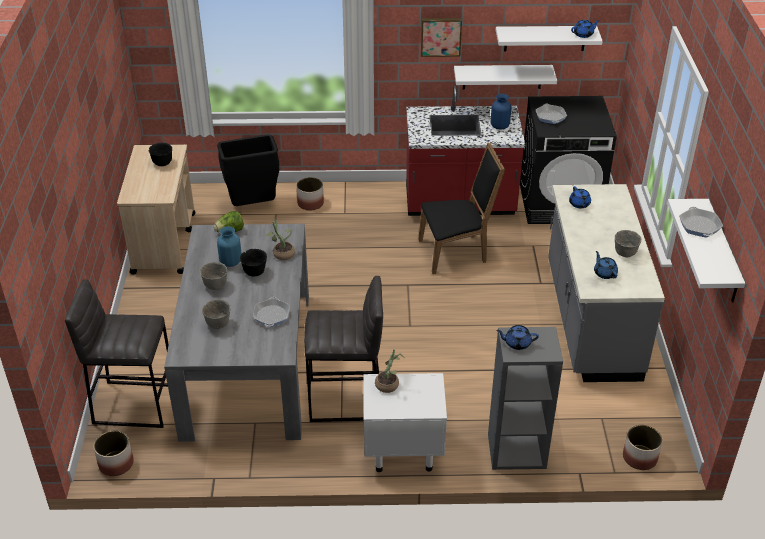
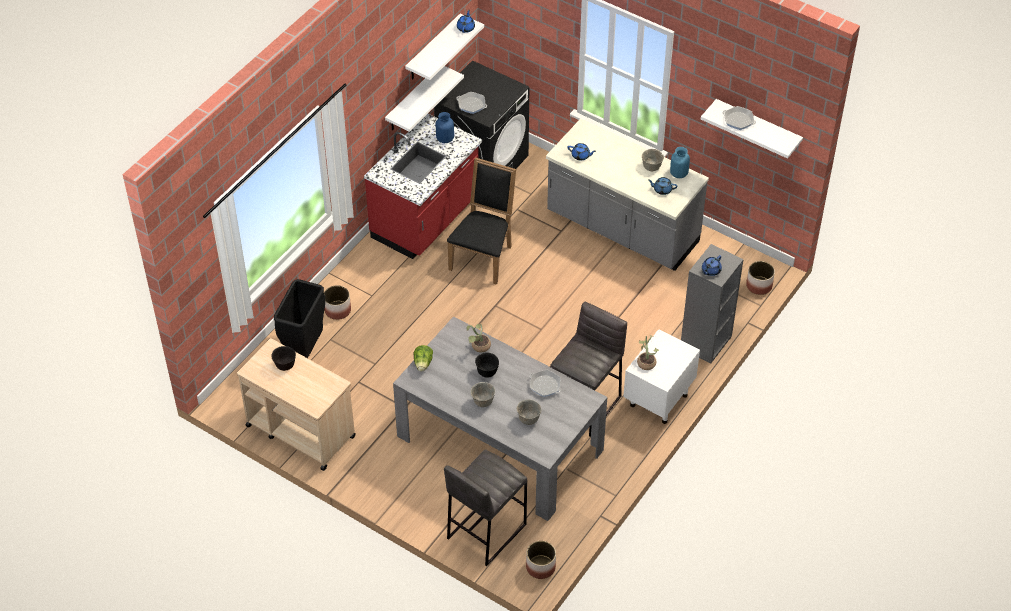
camera: 55 degrees left, 10 degrees up
(230, 261) = (462, 380): blue vase -> blue vase (678, 173)
(441, 36) = (375, 102): picture -> none

